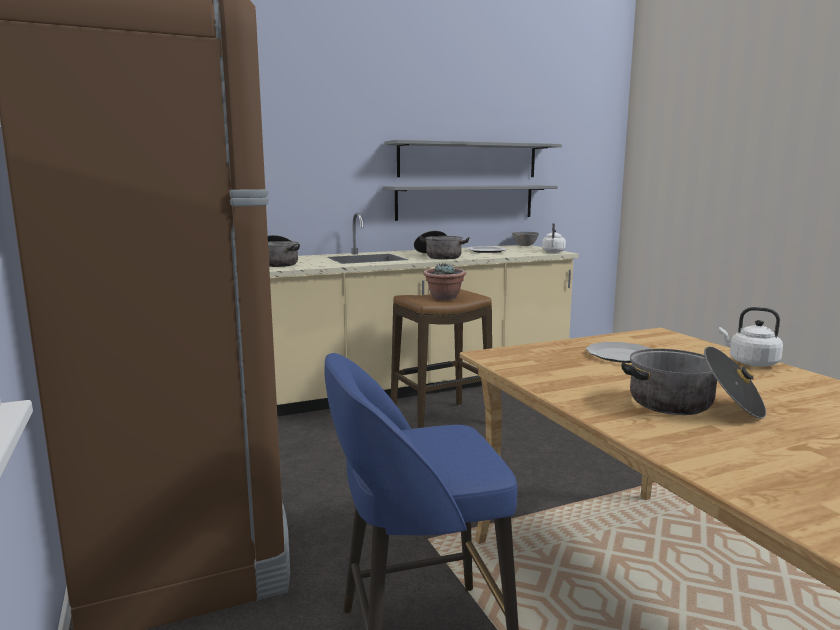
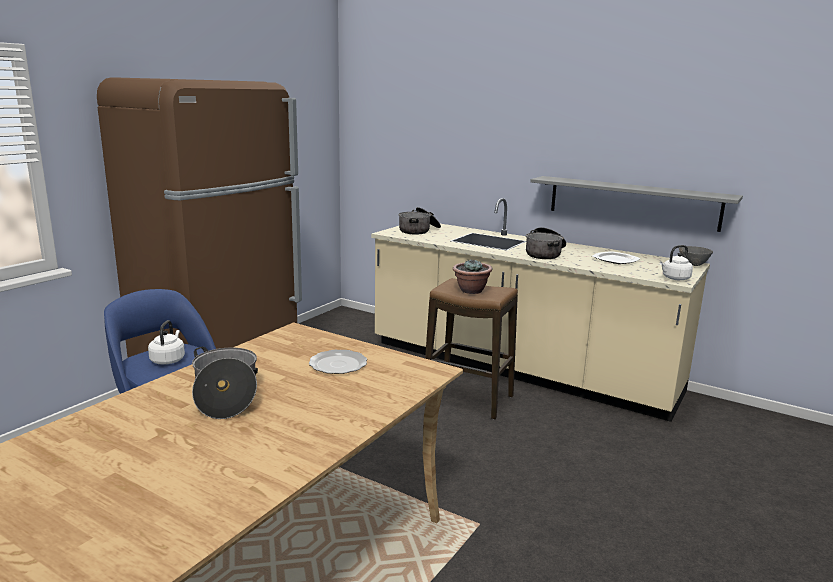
camera: 55 degrees right, 5 degrees up
(468, 160) = (641, 157): grey shelf -> none
(750, 362) = (370, 409): white kettle -> white kettle (168, 360)

